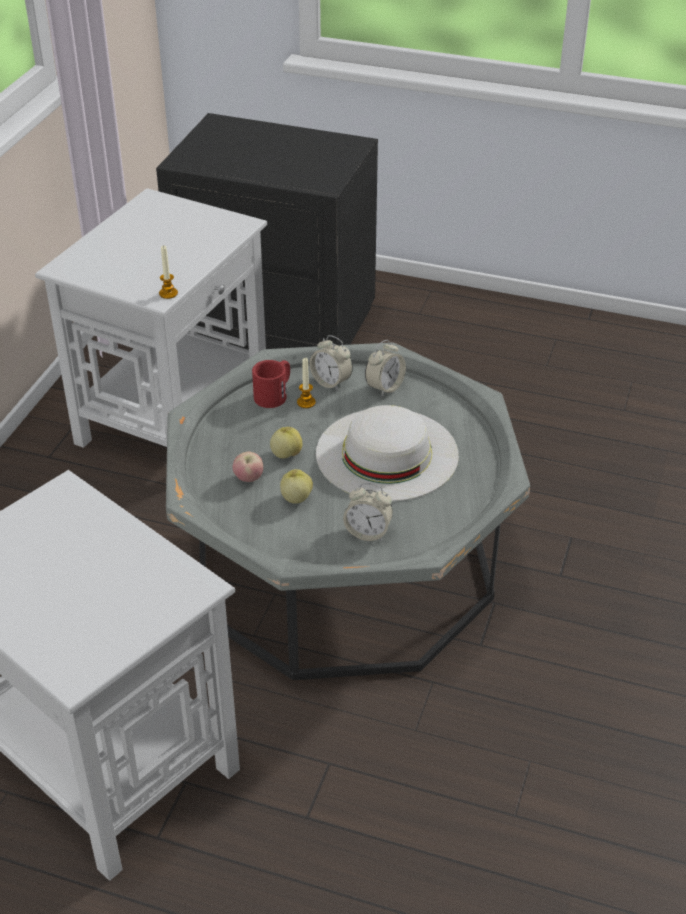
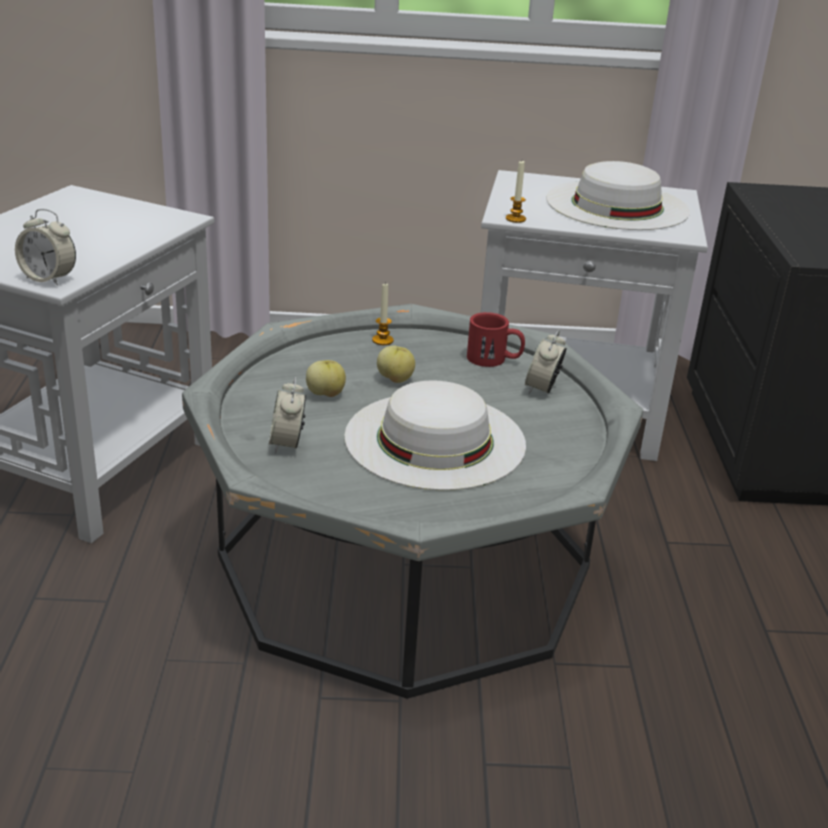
camera: 70 degrees right, 10 degrees down
(162, 235) = (617, 205): none -> white hat
(248, 479) = (343, 365): apple -> none
(306, 402) = (493, 379): candle -> candle (382, 340)
(384, 387) = (561, 423): alarm clock -> alarm clock (49, 279)

